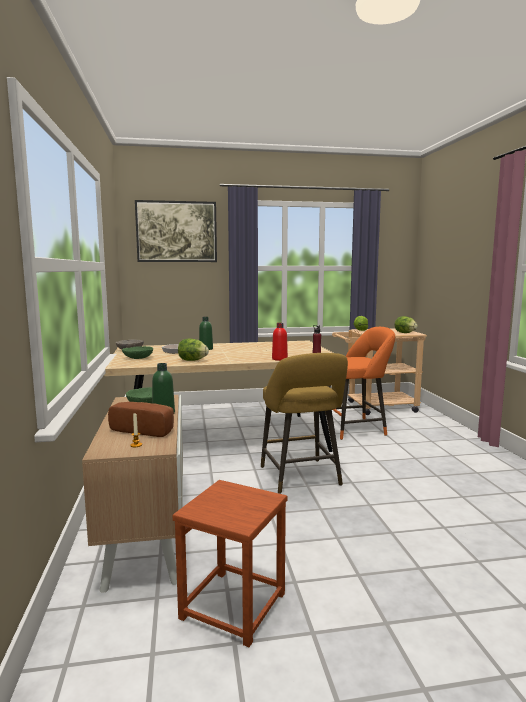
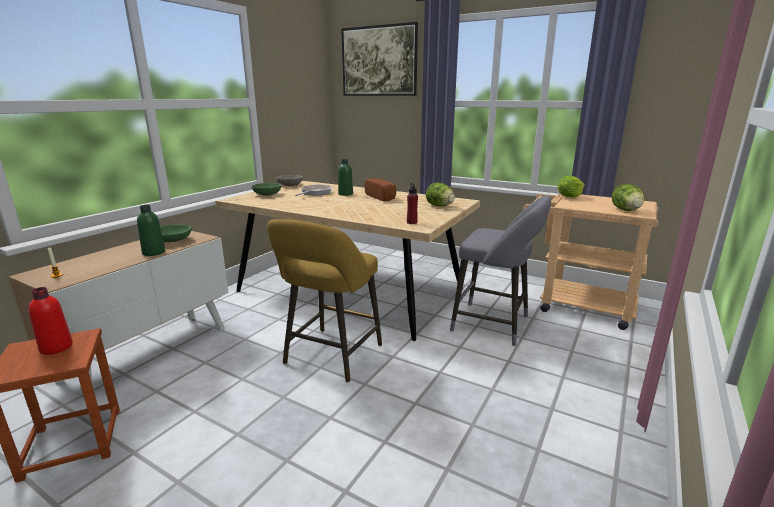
camera: 40 degrees right, 10 degrees up
(145, 430) = (100, 264): bread -> bread (382, 197)
(192, 360) = (291, 205): lettuce -> lettuce (439, 206)
(279, 359) = (362, 218): red bottle -> red bottle (56, 347)
(357, 429) = (495, 325): orange stool -> grey stool

